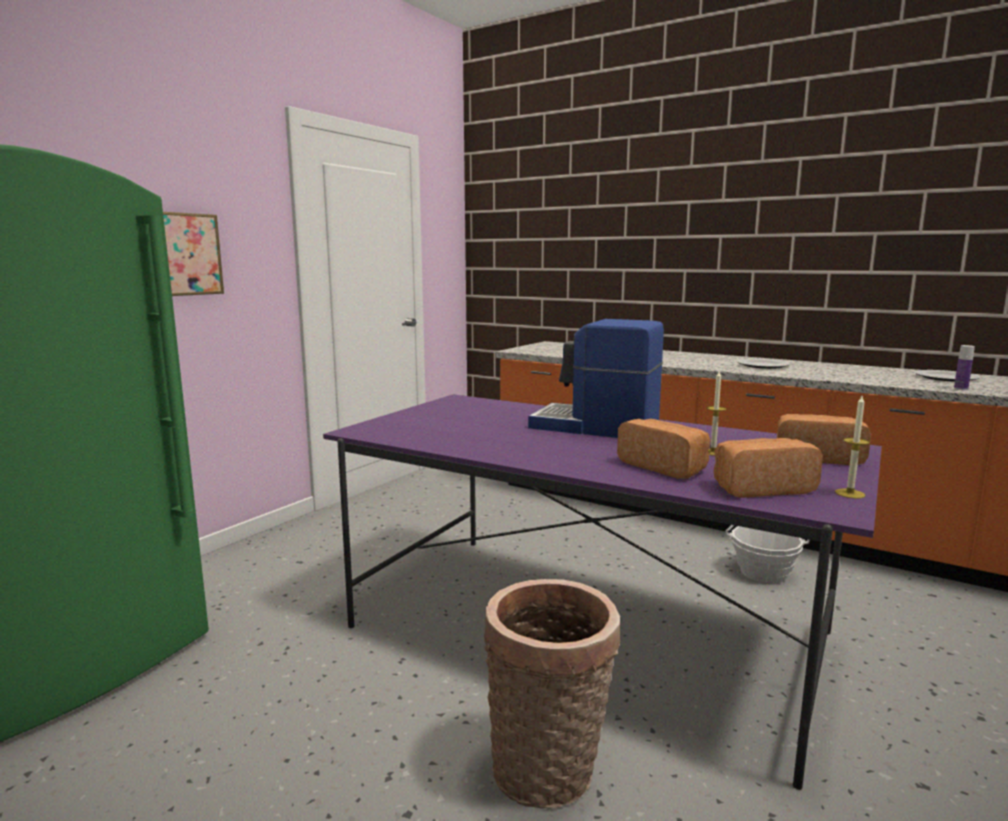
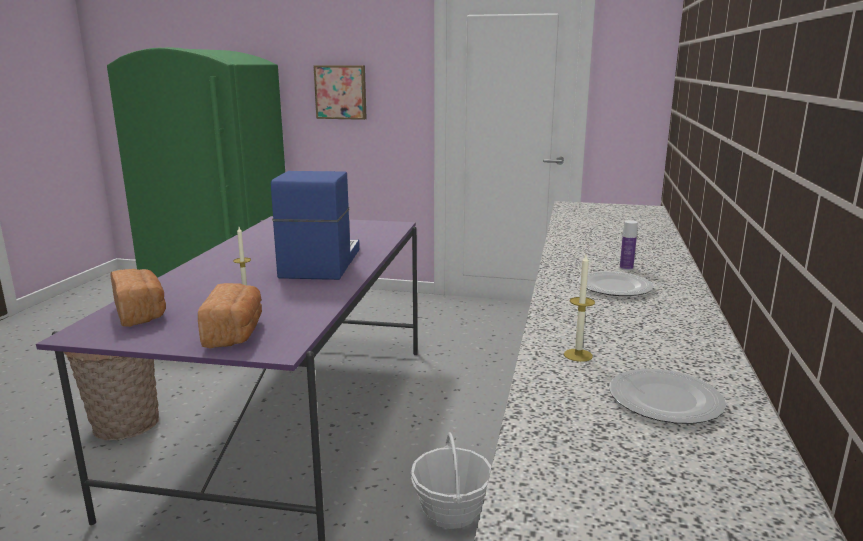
camera: 70 degrees right, 5 degrees up
(664, 467) = (199, 287): bread -> none
(849, 493) = (121, 340): candle -> candle (578, 355)
(961, 388) = (545, 398): bottle -> bottle (626, 268)

